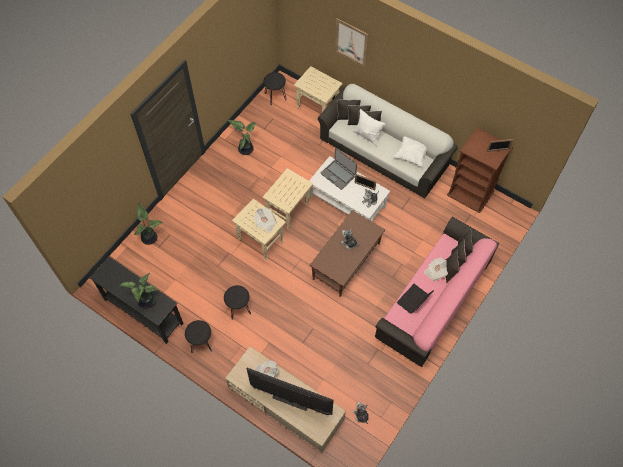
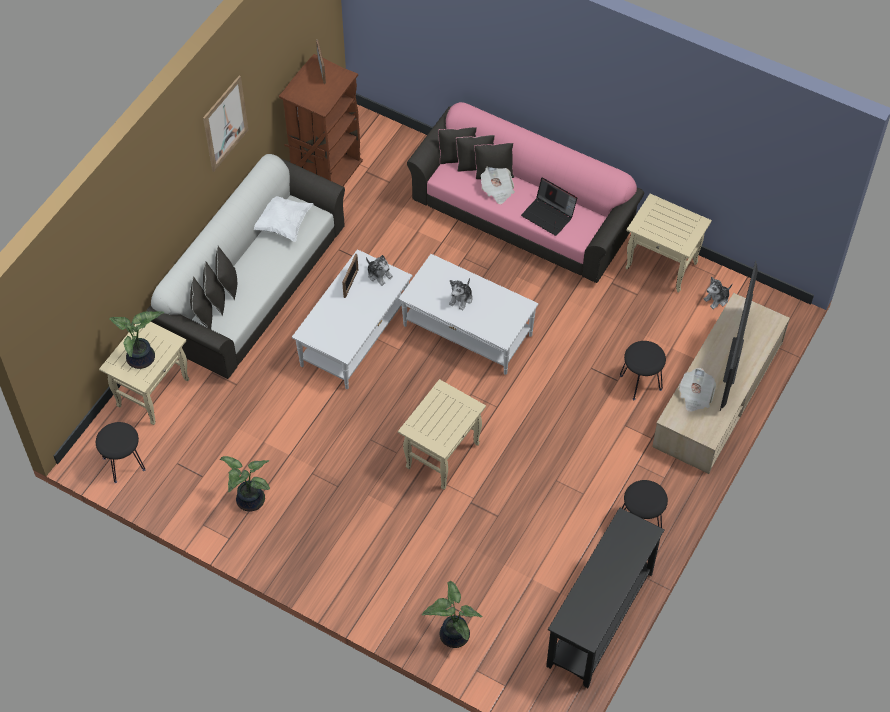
camera: 95 degrees left, 5 degrees down
(146, 302) = (625, 554): potted plant -> potted plant (142, 359)
(238, 308) = (571, 475): black stool -> black stool (640, 382)
(265, 223) = (445, 407): newspaper -> none
(288, 211) = (380, 420): beige side table -> beige side table (663, 265)
(338, 174) = (330, 321): laptop -> none
(346, 261) = (468, 331): brown coffee table -> white coffee table
(351, 43) = (126, 242): picture -> picture (225, 123)
(367, 136) = (246, 285): white pillow -> none

